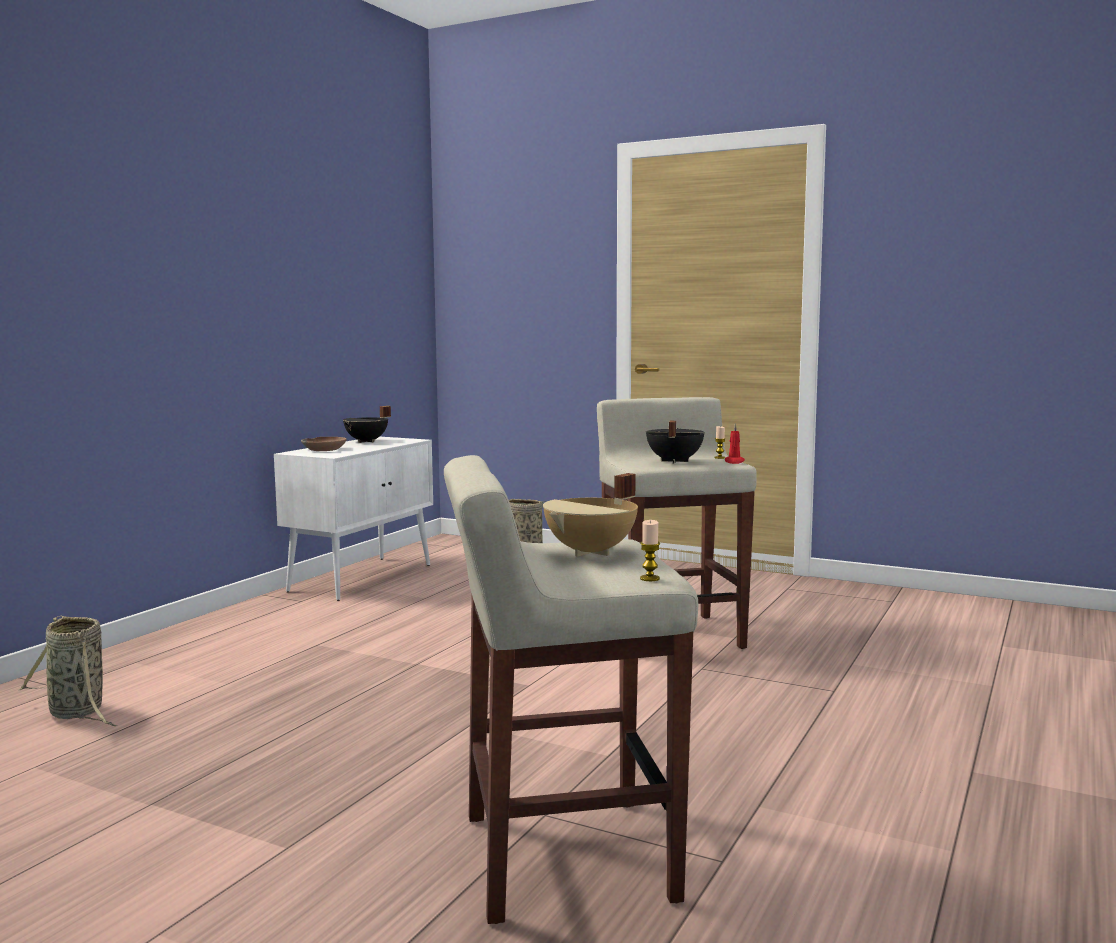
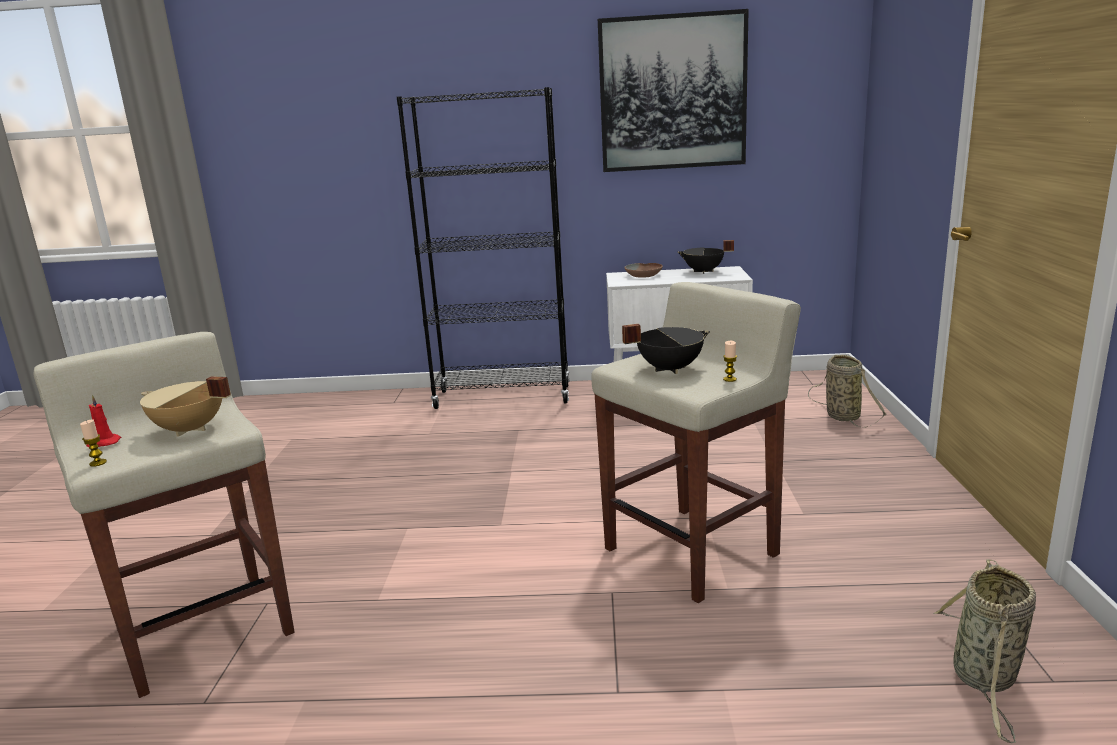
camera: 65 degrees right, 10 degrees up
(78, 713) = (362, 419): basket -> basket (985, 679)
(204, 635) = (503, 397): none -> black bookcase
(314, 250) = (672, 93): none -> picture
(734, 462) = (704, 390): red candle -> red candle (103, 443)

